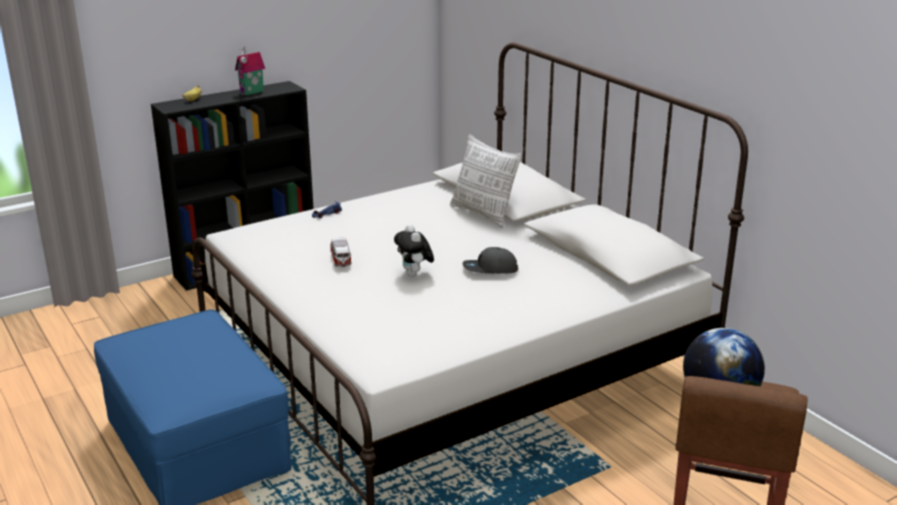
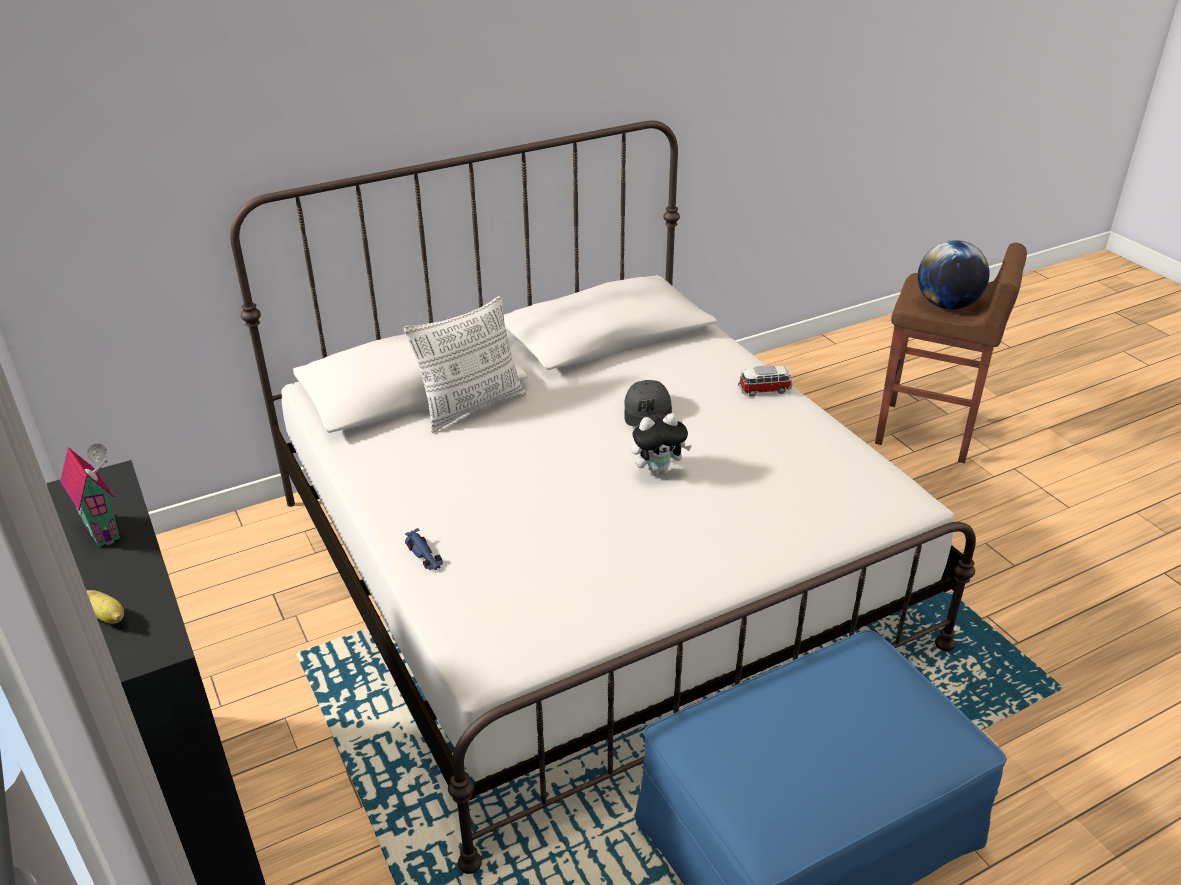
camera: 85 degrees left, 10 degrees up
(341, 260) = (608, 536): toy car -> toy car (765, 390)

